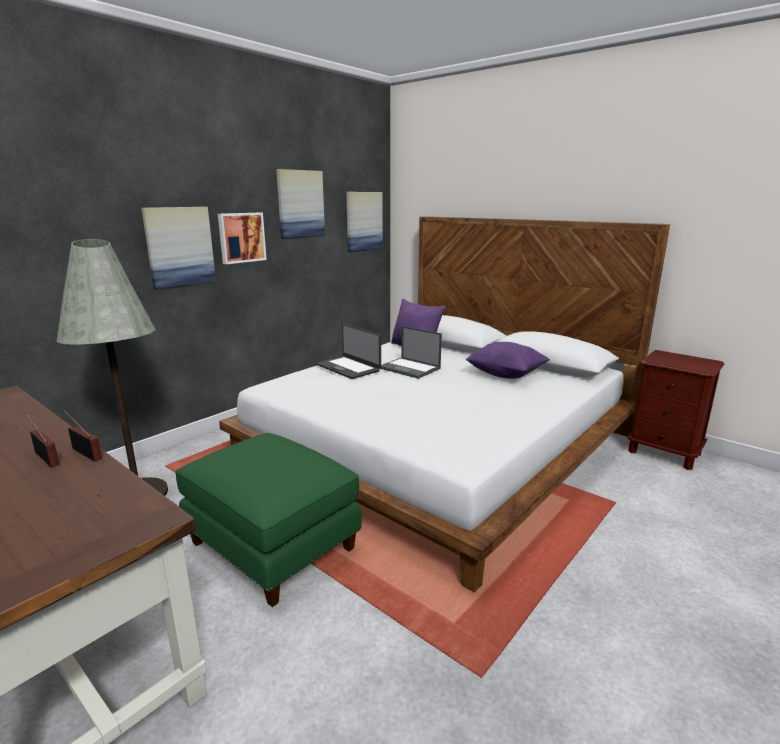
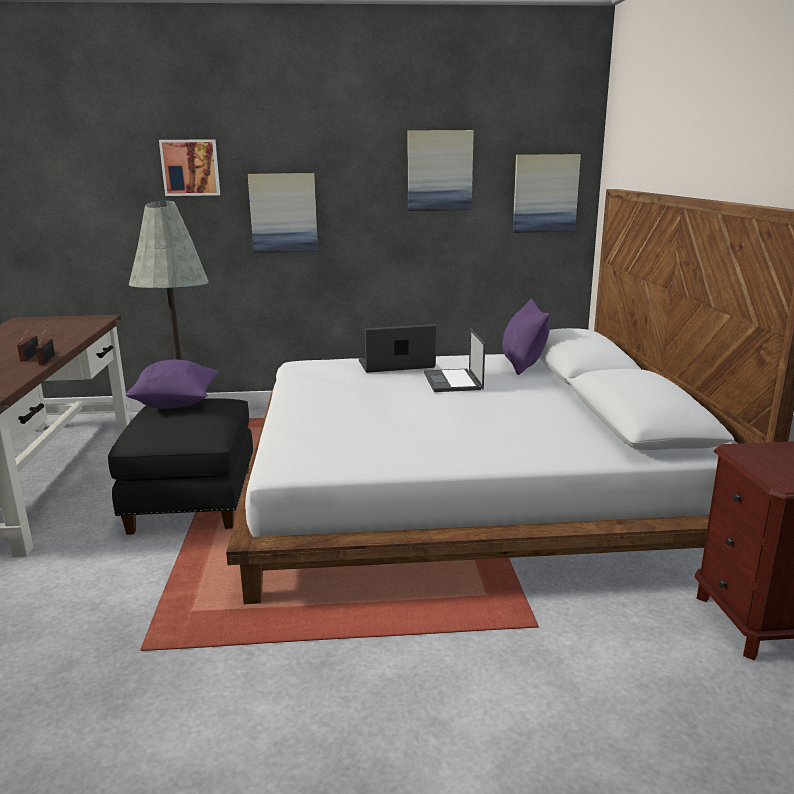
camera: 45 degrees right, 0 degrees up
(241, 237) = (355, 206): picture -> picture (190, 167)
(274, 545) = (194, 500): green ottoman -> black ottoman
(349, 367) = (396, 365): laptop -> laptop turned 75 degrees clockwise
(505, 375) = (543, 417): purple pillow -> purple pillow (177, 404)

